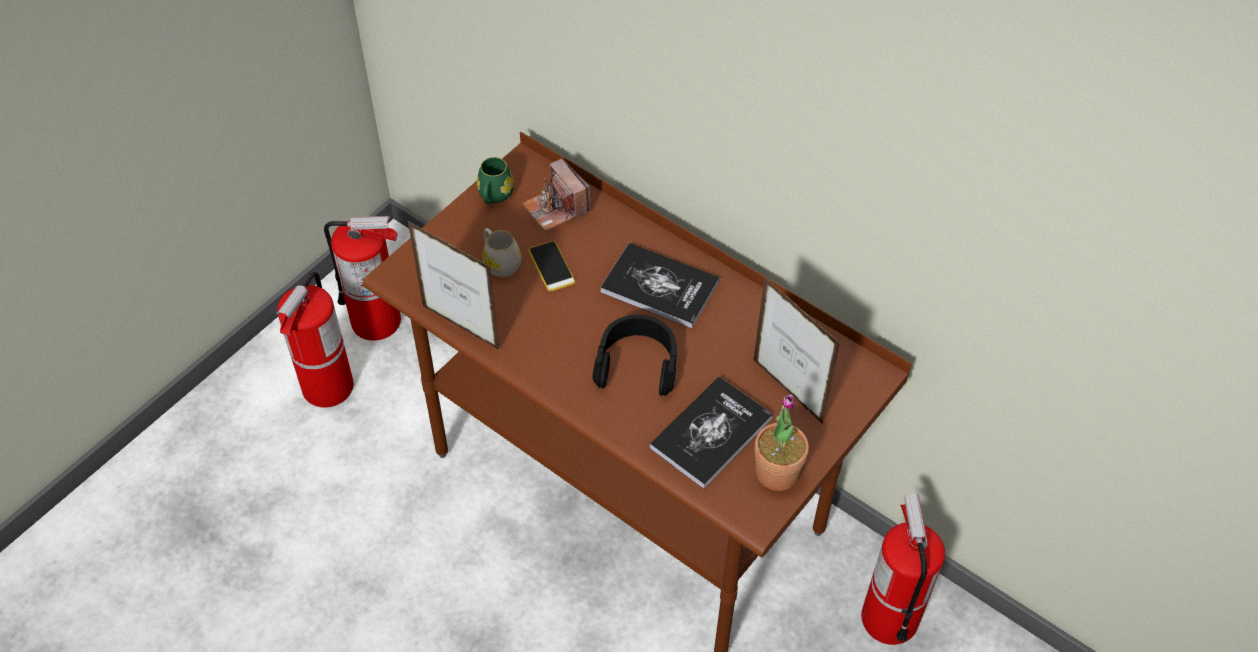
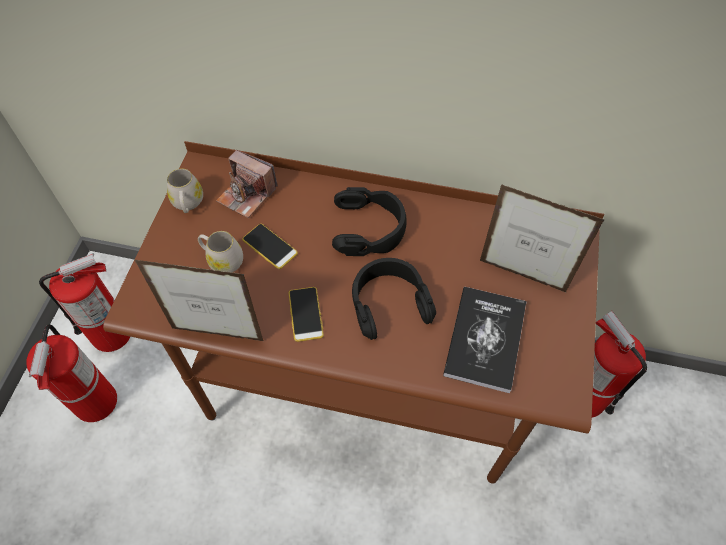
camera: 25 degrees left, 5 degrees up
(494, 196) = (188, 204): green mug -> white mug
(551, 342) = (305, 314): none -> phone
(659, 287) = (369, 228): book -> black headphones
(777, 472) = (558, 351): potted plant -> none

